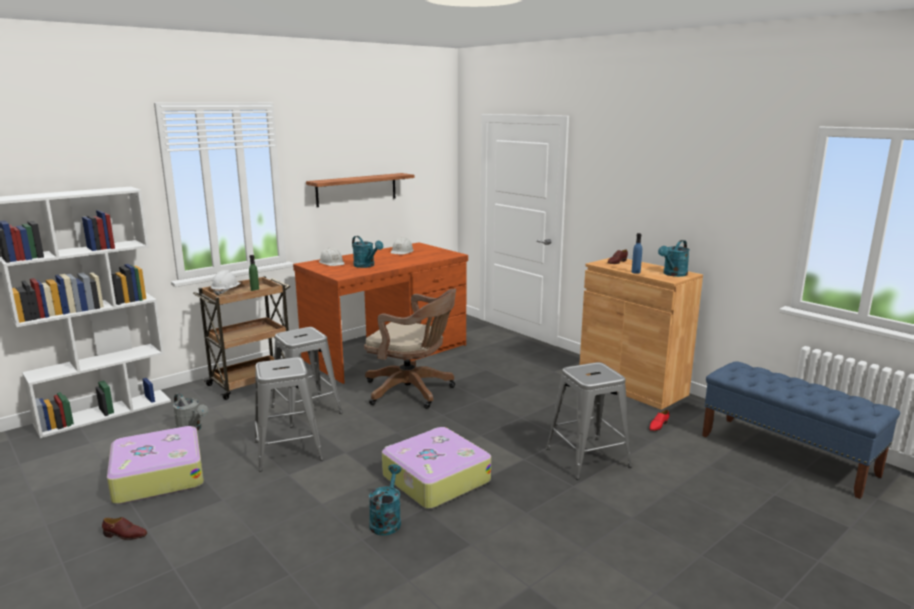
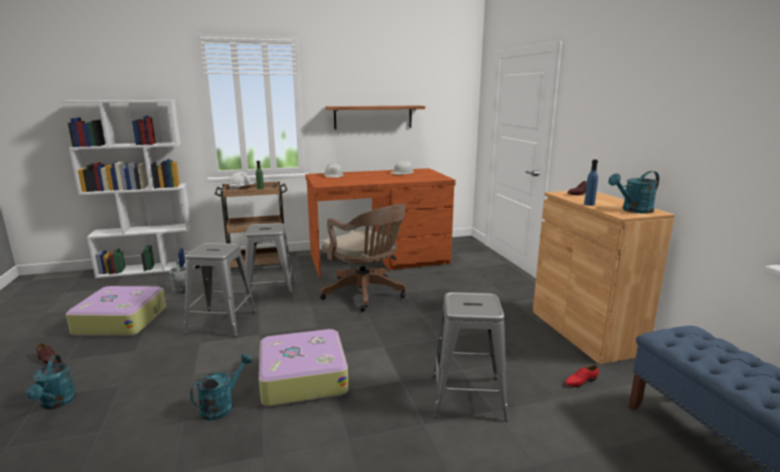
camera: 25 degrees right, 0 degrees up
(366, 266) = (355, 179): turquoise watering can -> turquoise watering can (56, 403)

